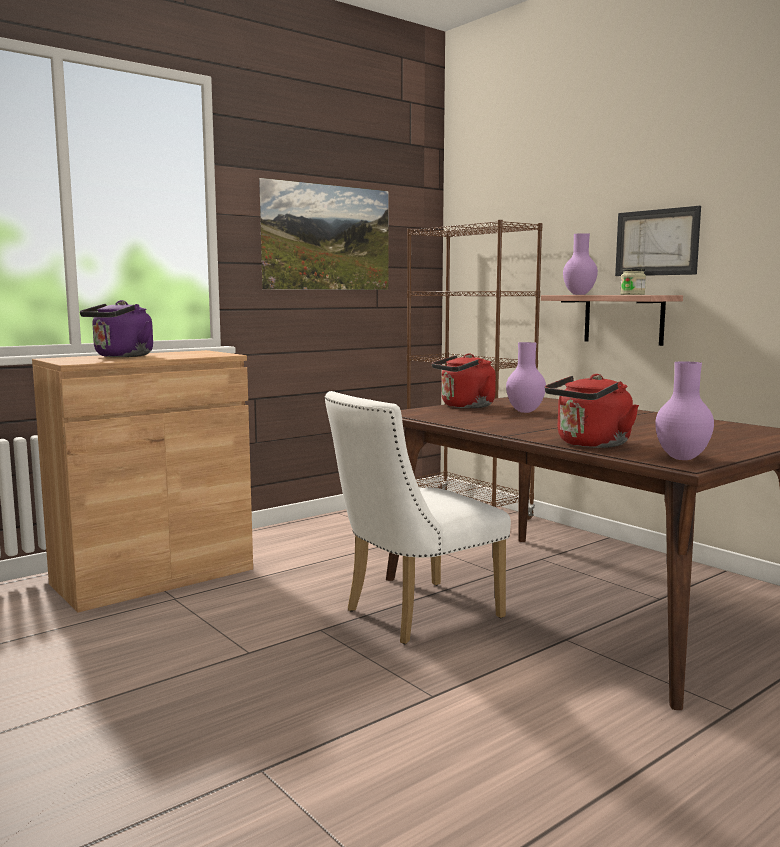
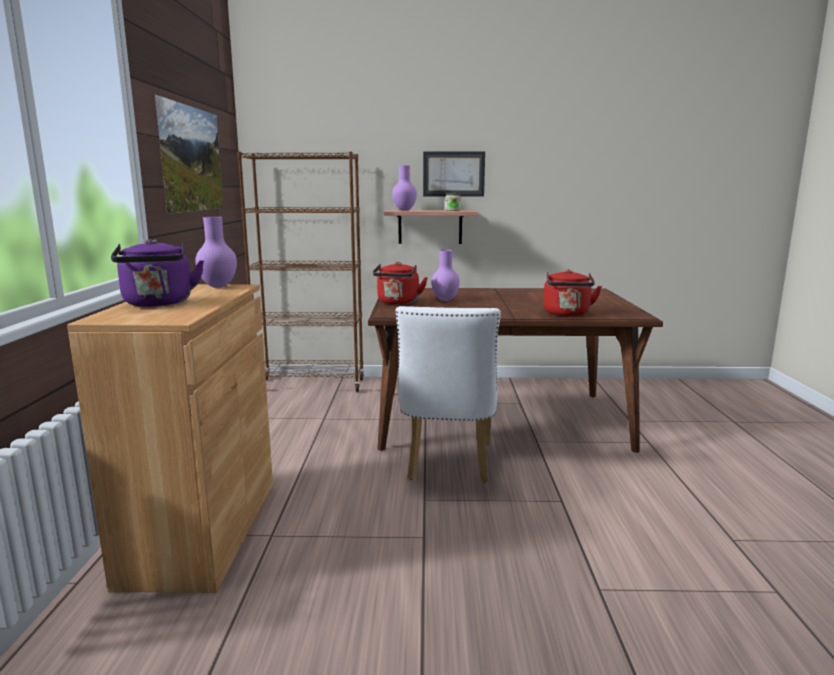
camera: 50 degrees left, 5 degrees up
(682, 458) = (626, 313): purple vase -> purple vase (218, 287)

